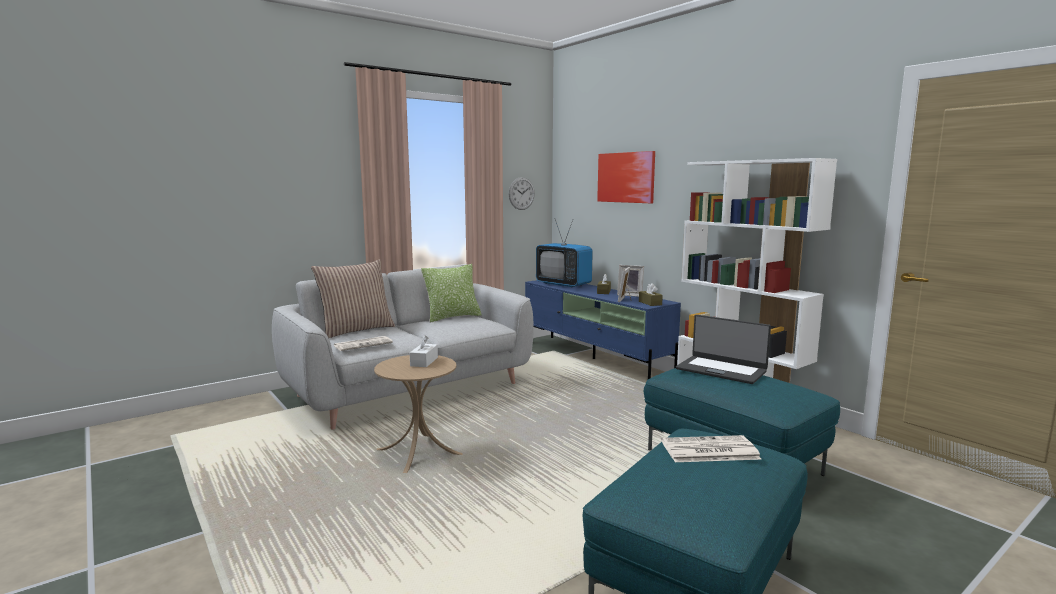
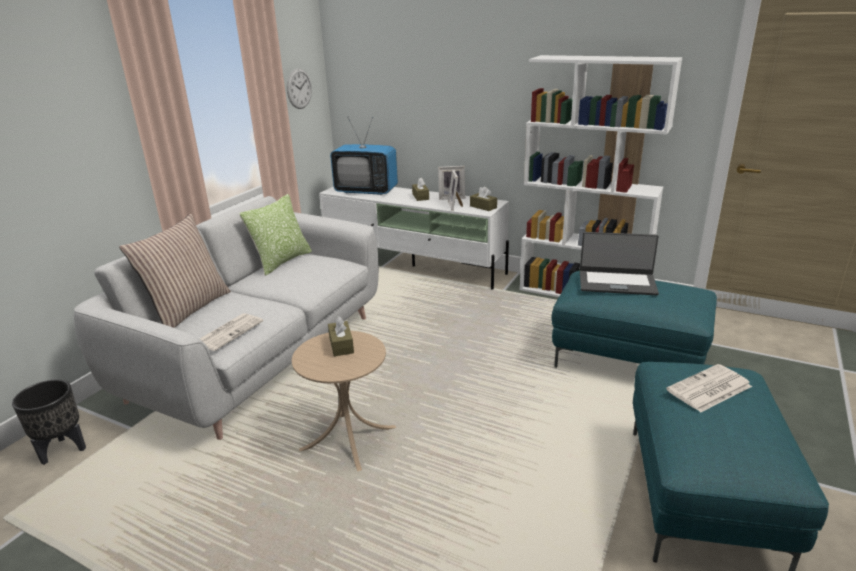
camera: 25 degrees left, 15 degrees up
(238, 411) = (63, 450): none -> black planter
(424, 362) = (341, 345): white tissue box -> brown tissue box
(594, 359) = (414, 266): blue tv stand -> white tv stand
(626, 177) = (431, 66): picture -> none

